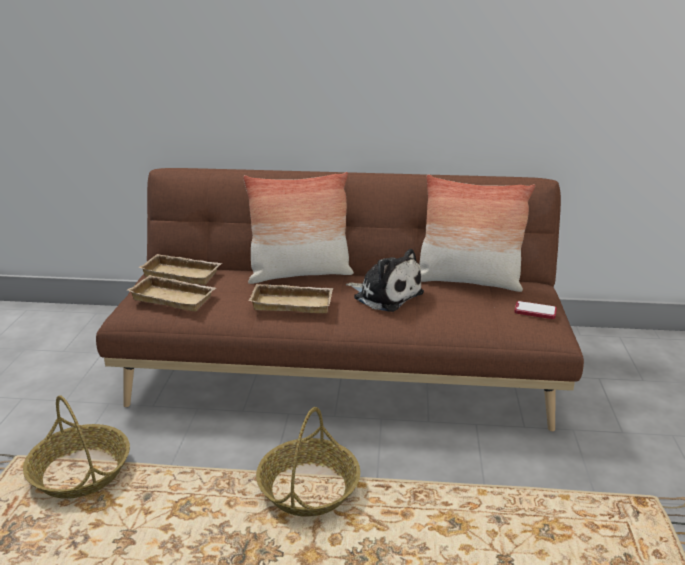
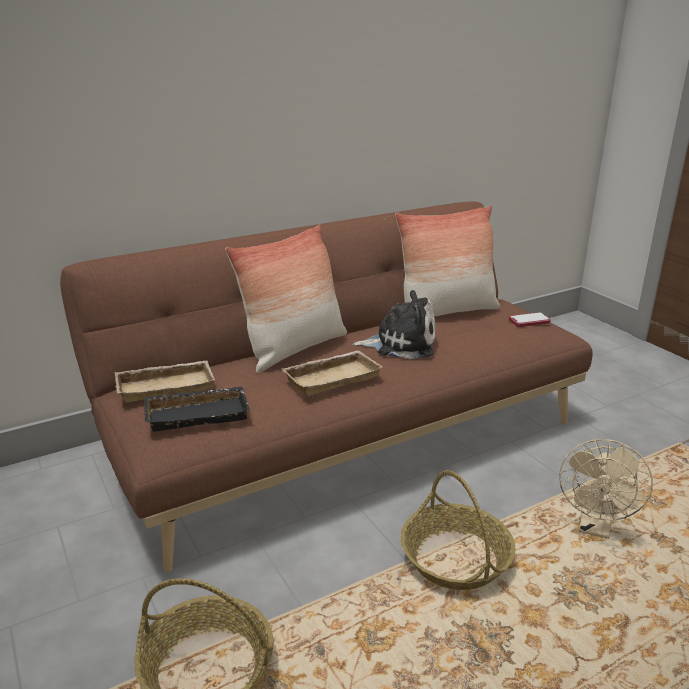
camera: 35 degrees left, 0 degrees up
(175, 297) = (198, 413): beige tray -> black tray
(456, 524) = (595, 527): none -> beige fan

